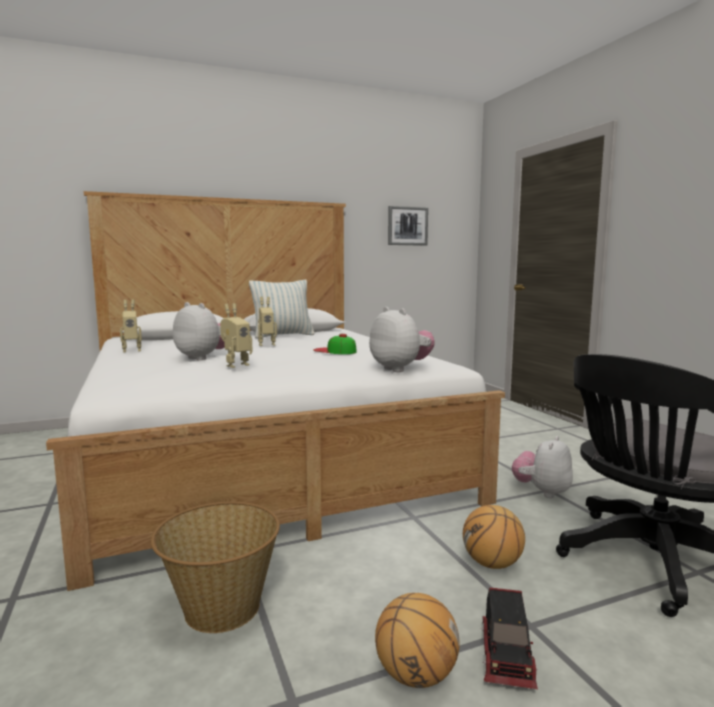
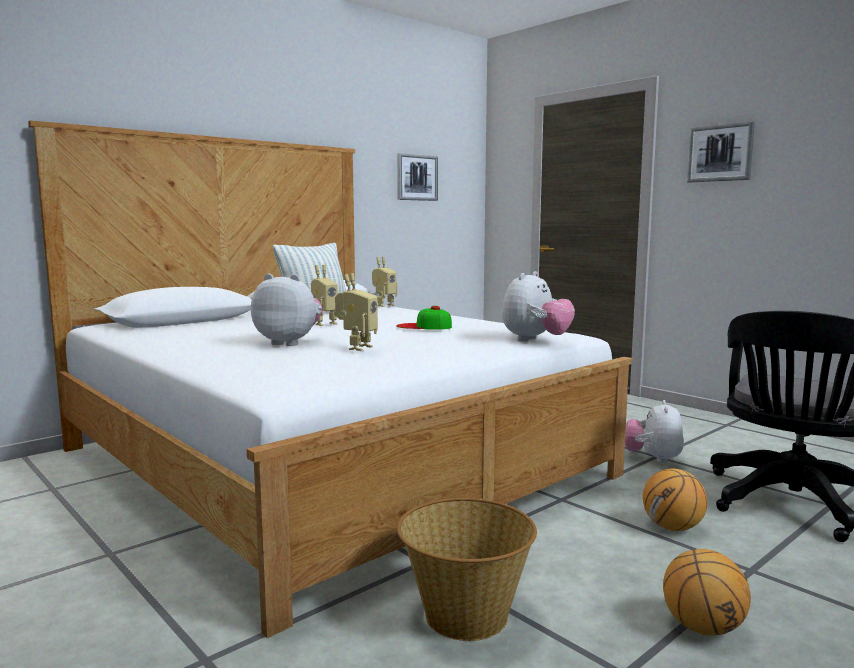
camera: 20 degrees left, 0 degrees up
(132, 350) = (163, 340): toy robot -> toy robot (384, 305)
(400, 369) = (535, 340): plush toy -> plush toy turned 90 degrees clockwise
(508, 656) = (757, 596): toy truck -> none
(670, 192) = (720, 153): none -> picture

